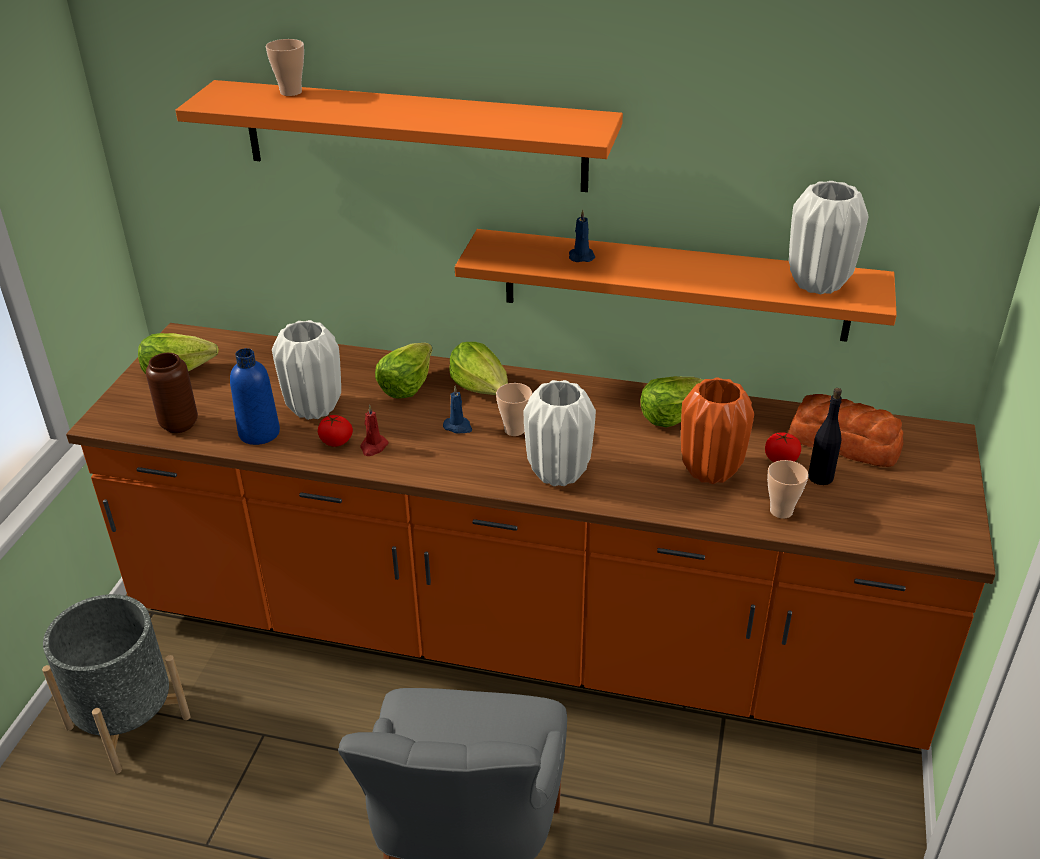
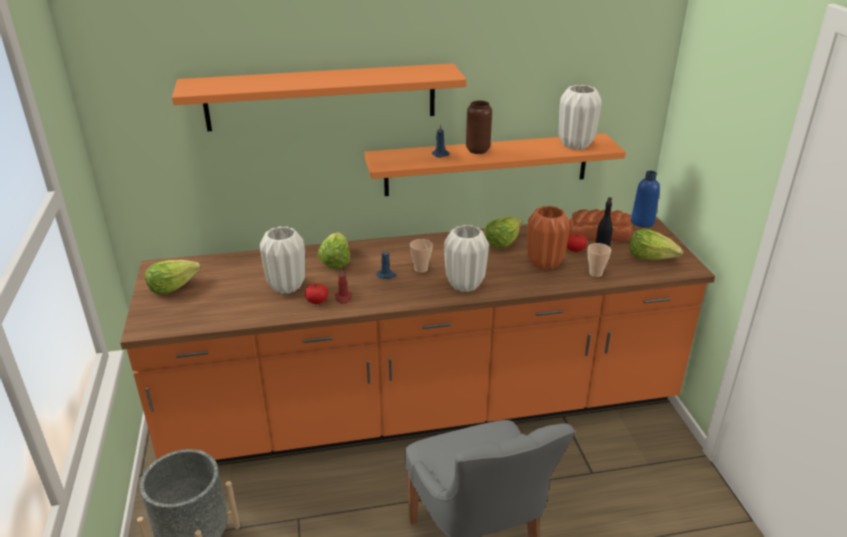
camera: 25 degrees left, 5 degrees down
(179, 424) = (201, 317): brown vase -> brown vase (477, 150)
(259, 433) = (262, 308): blue bottle -> blue bottle (642, 222)
(291, 92) = (240, 78): cup -> none
(481, 387) = (382, 252): lettuce -> lettuce (651, 257)

